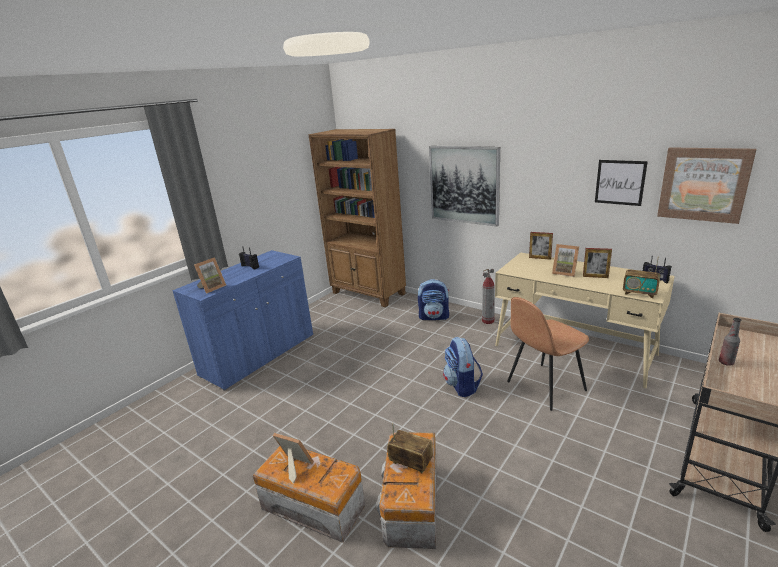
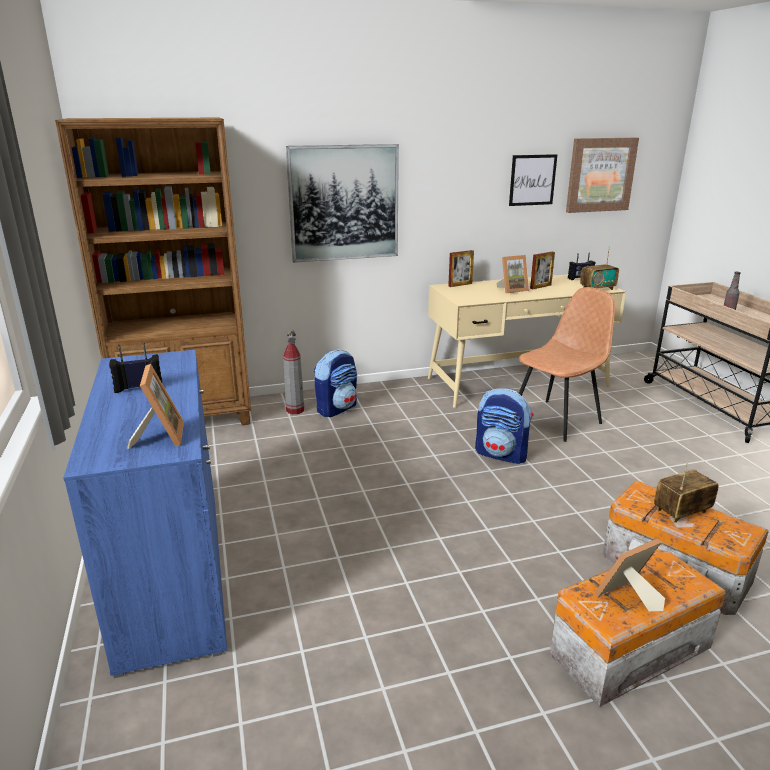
camera: 55 degrees left, 0 degrees up
(488, 321) = (401, 389): fire extinguisher -> fire extinguisher (295, 410)
(544, 387) = (557, 419): brown chair -> brown chair turned 135 degrees counterclockwise

